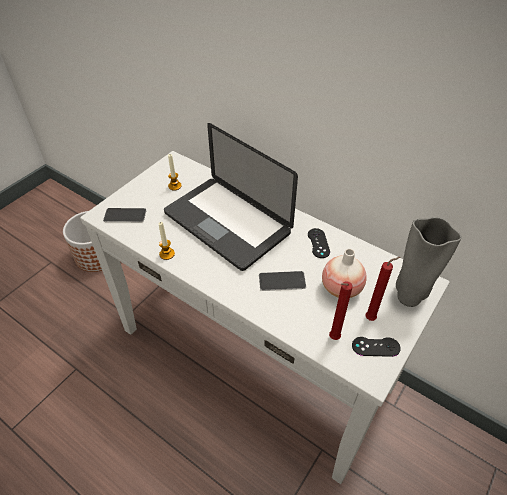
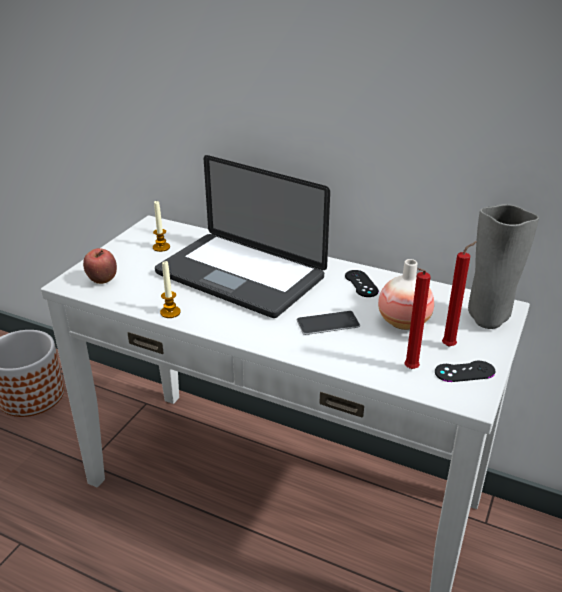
camera: 10 degrees left, 15 degrees down
(125, 215) = (102, 281): phone -> apple

